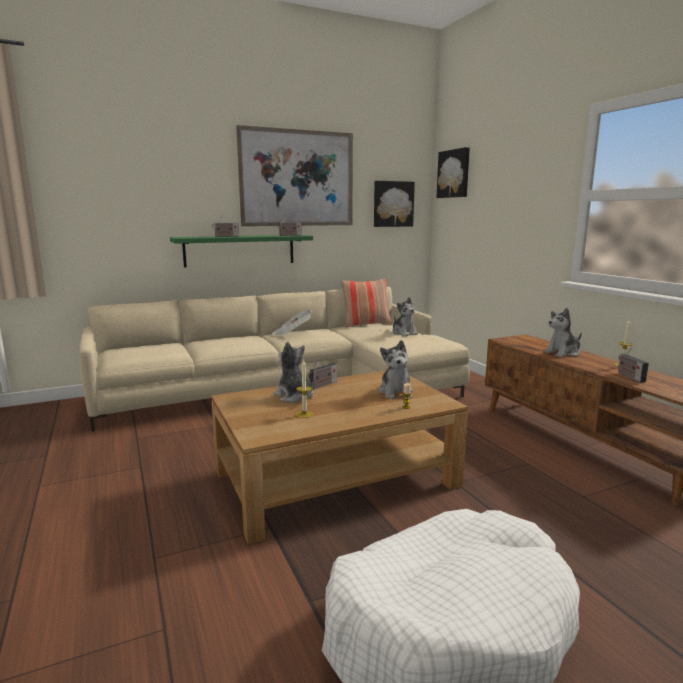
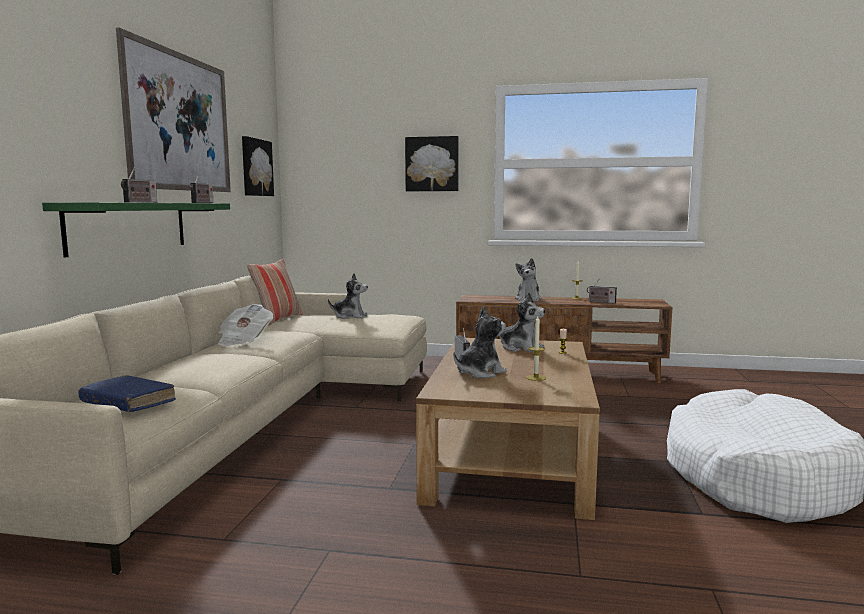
camera: 55 degrees left, 5 degrees down
(143, 351) = (128, 403): none -> blue book
(294, 396) = (479, 373): plush toy -> plush toy turned 150 degrees clockwise
(454, 174) = (317, 136): picture -> picture (432, 164)

